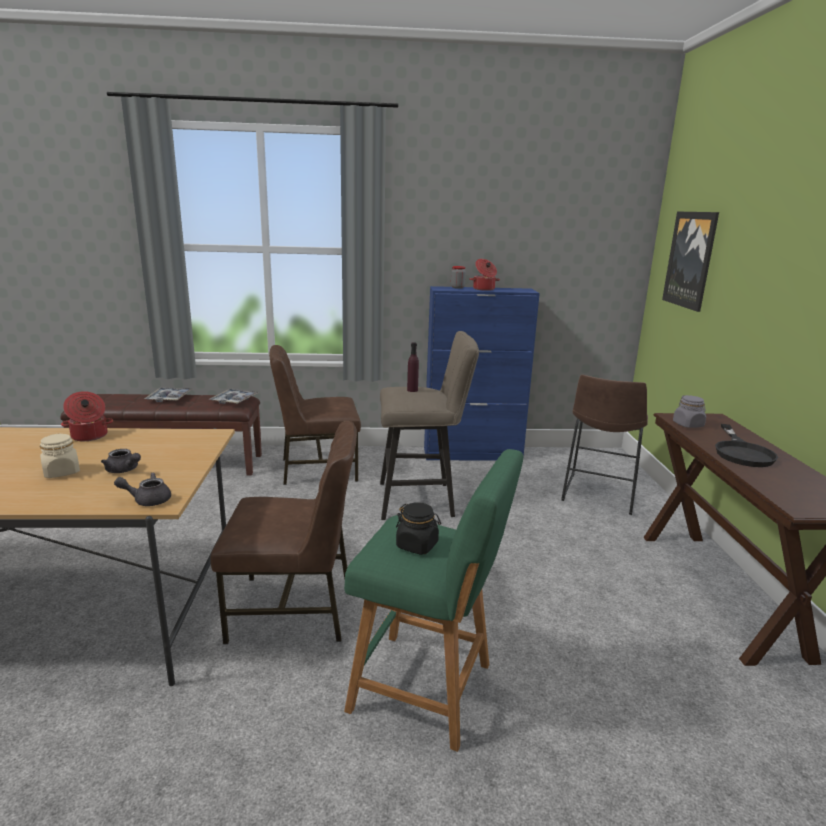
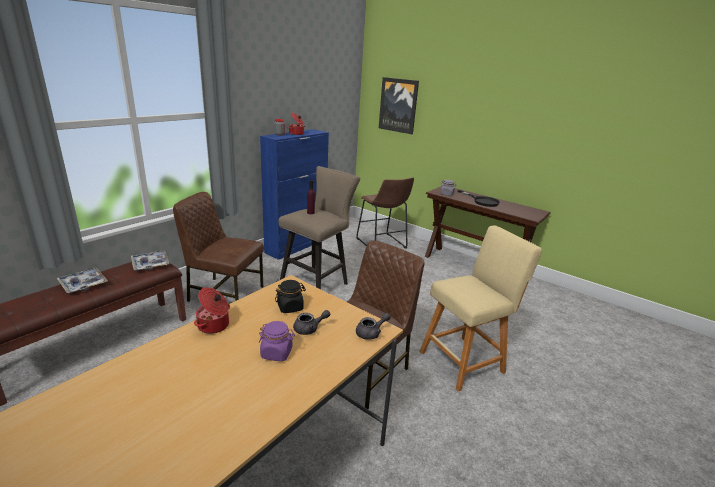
camera: 50 degrees left, 5 degrees up
(62, 472) = (277, 353): beige jar -> purple jar
(147, 500) = (371, 333): grey teapot -> grey teapot turned 150 degrees counterclockwise
(317, 469) = (224, 294): brown chair -> brown chair turned 75 degrees clockwise
(417, 545) = (476, 288): black jar -> black jar (290, 307)
(428, 689) = (464, 361): green stool -> beige stool

